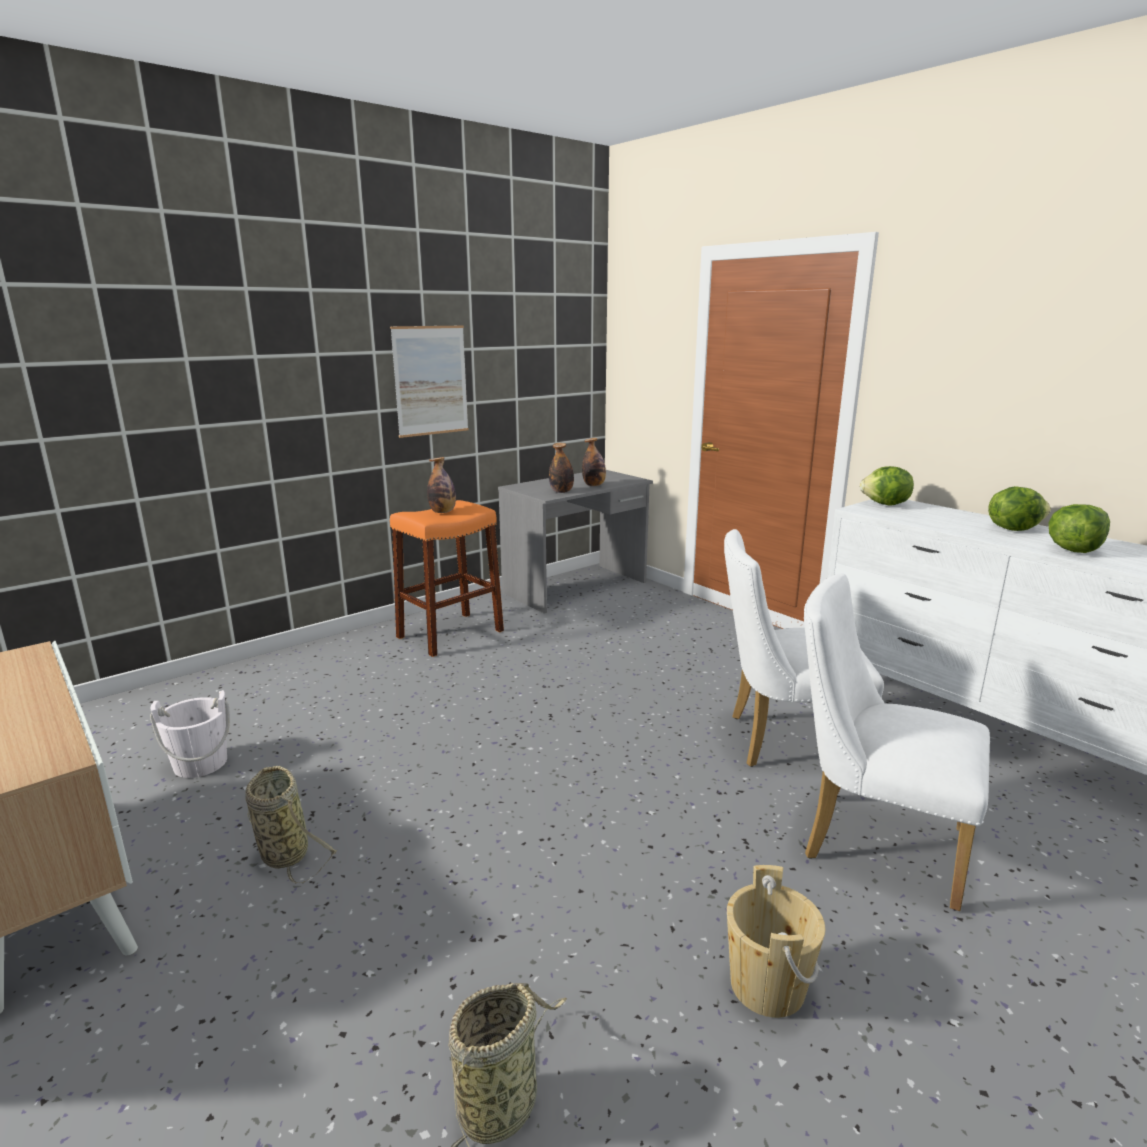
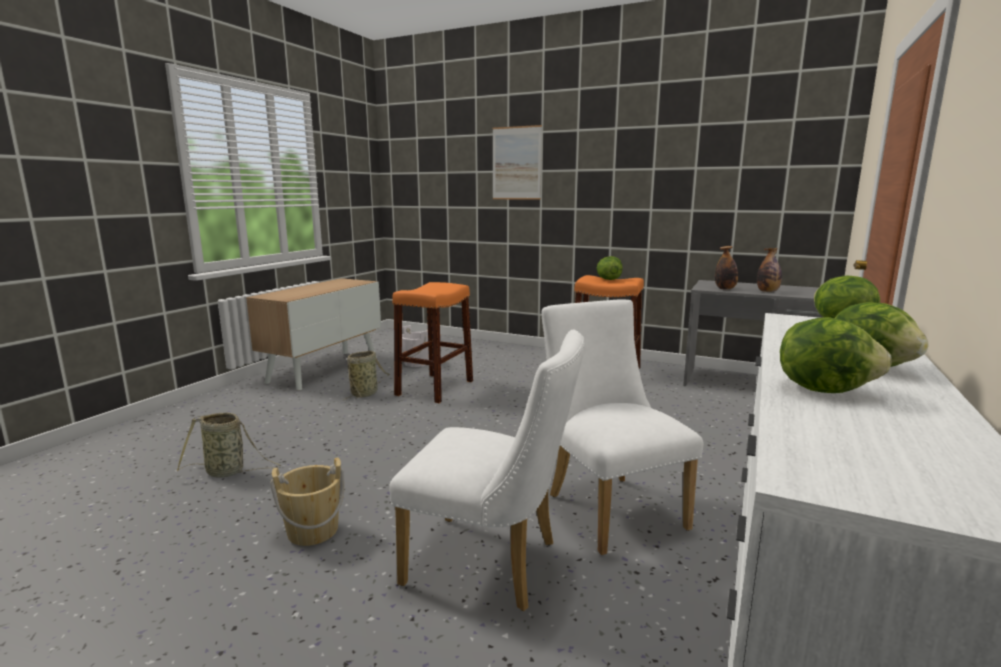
camera: 65 degrees right, 5 degrees down
(350, 770) = (435, 388): none -> orange stool
(431, 381) = (653, 191): picture -> picture (516, 163)
(443, 512) = (608, 279): bottle -> lettuce
(871, 840) = (492, 564): white chair -> white chair turned 105 degrees clockwise

